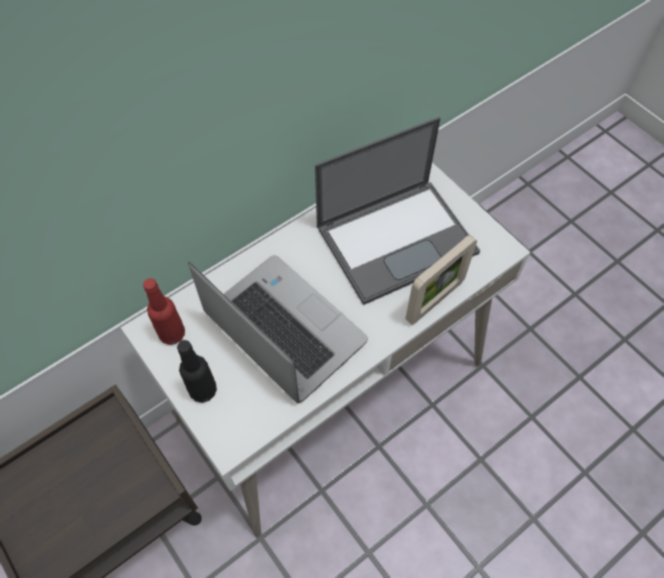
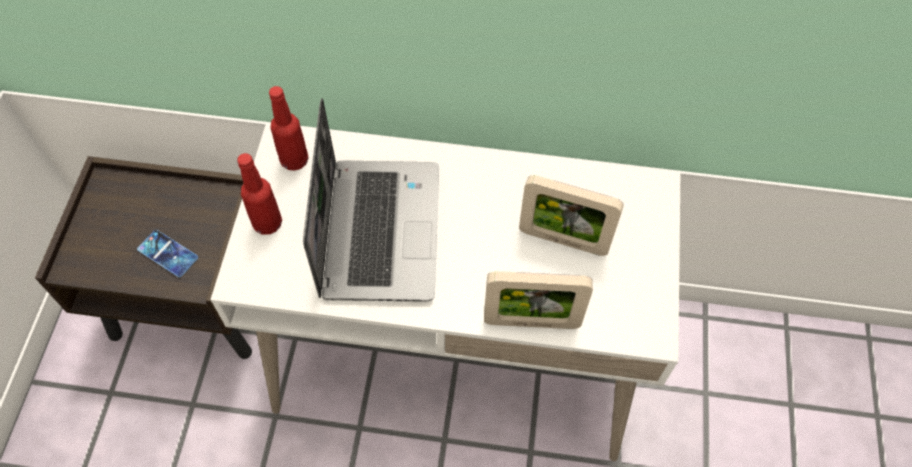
camera: 45 degrees right, 0 degrees up
(110, 491) = (168, 253): none -> phone
(203, 390) = (267, 223): black bottle -> red bottle
(398, 238) = (563, 240): laptop -> picture frame

